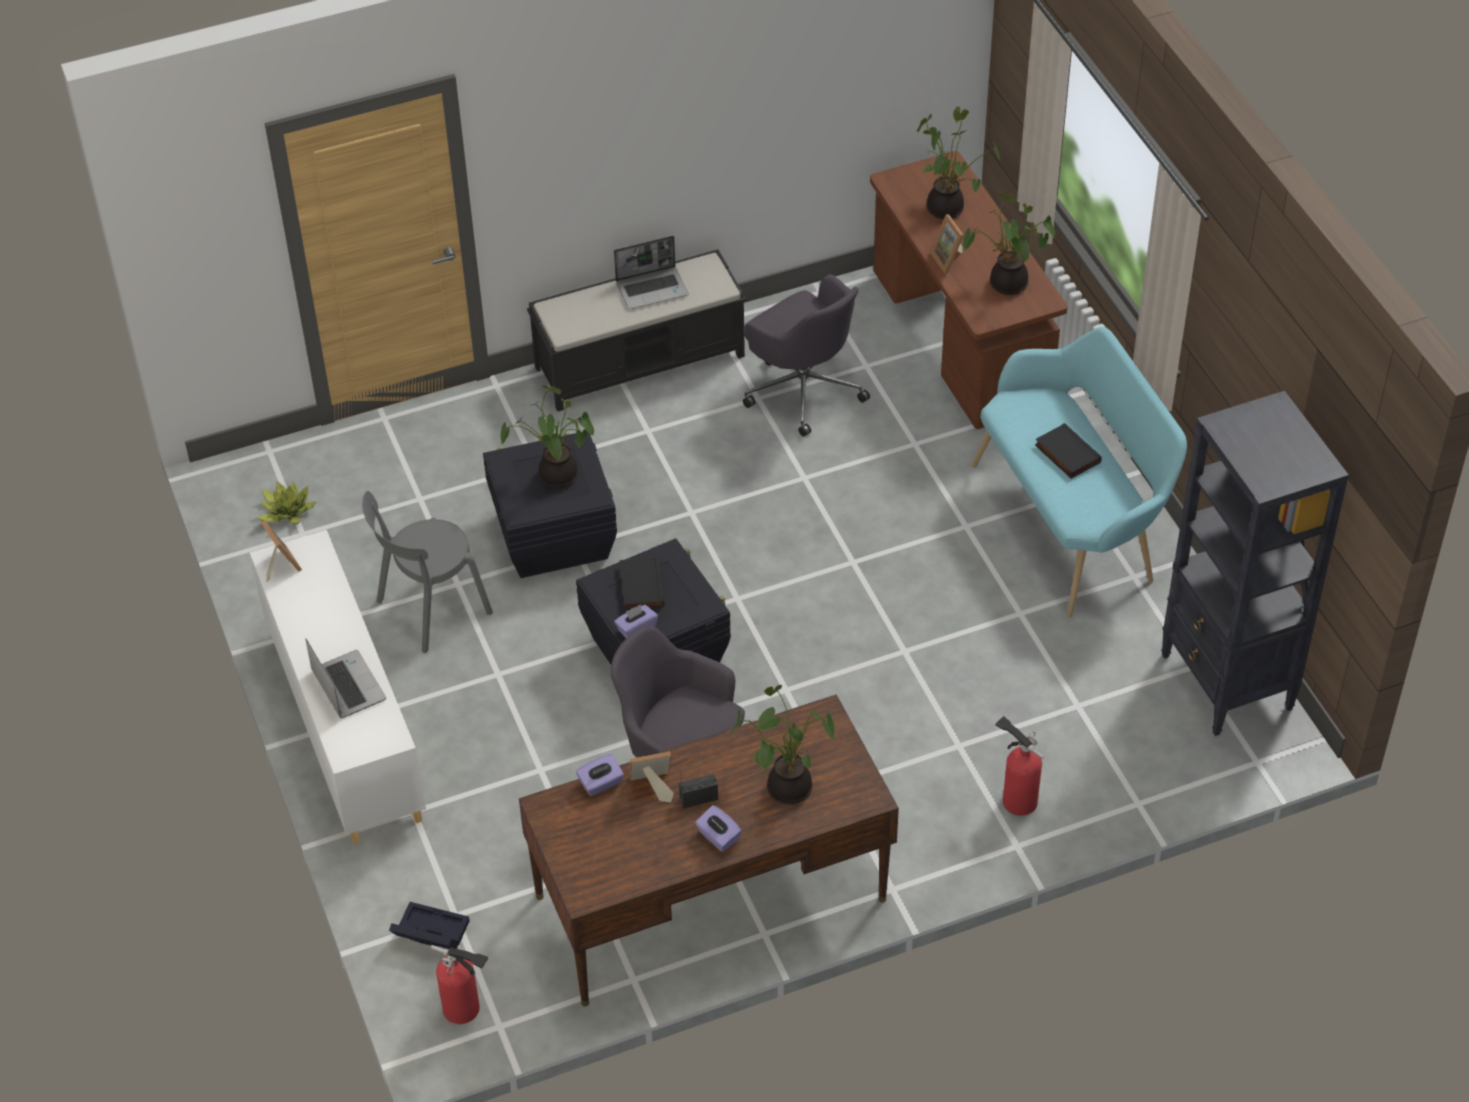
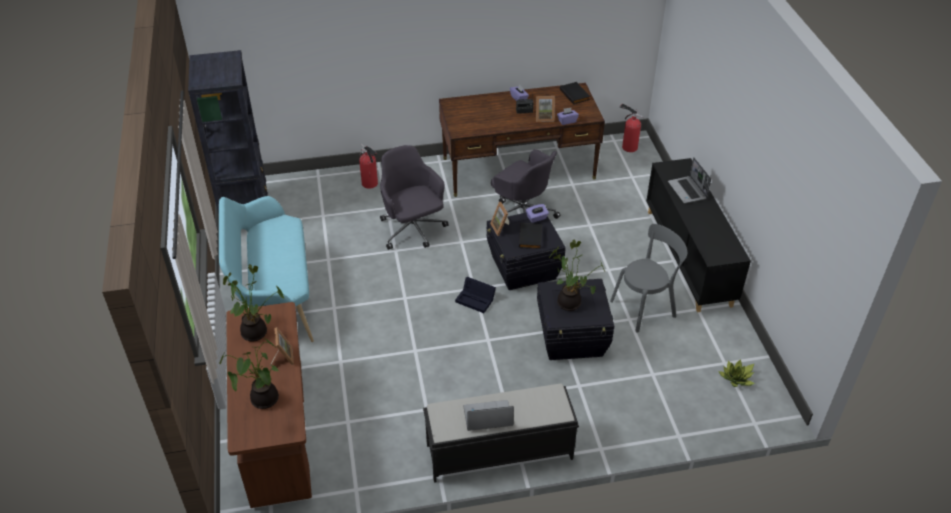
camera: 170 degrees left, 5 degrees down
(280, 565) = (731, 251): picture frame -> picture frame (501, 228)
(345, 724) = (688, 257): white cabinet -> black cabinet
(428, 933) = (643, 172): black storage box -> black storage box (476, 299)
(787, 785) = (484, 110): potted plant -> none
(803, 388) = (395, 411): grey office chair -> grey office chair (413, 230)
(1066, 454) = (275, 256): black book -> black book (575, 94)

